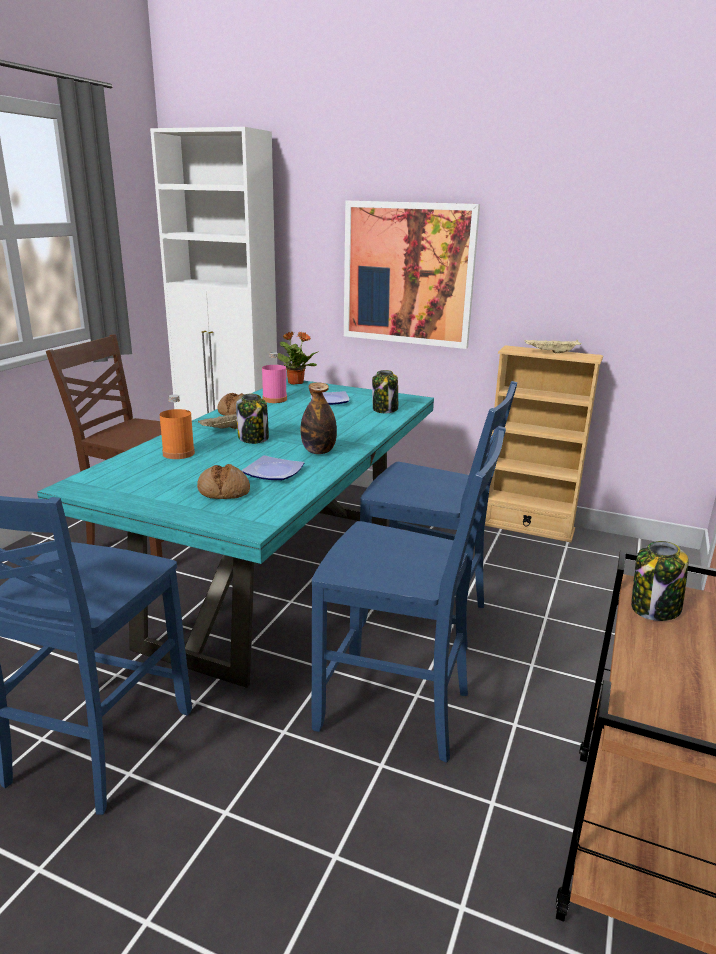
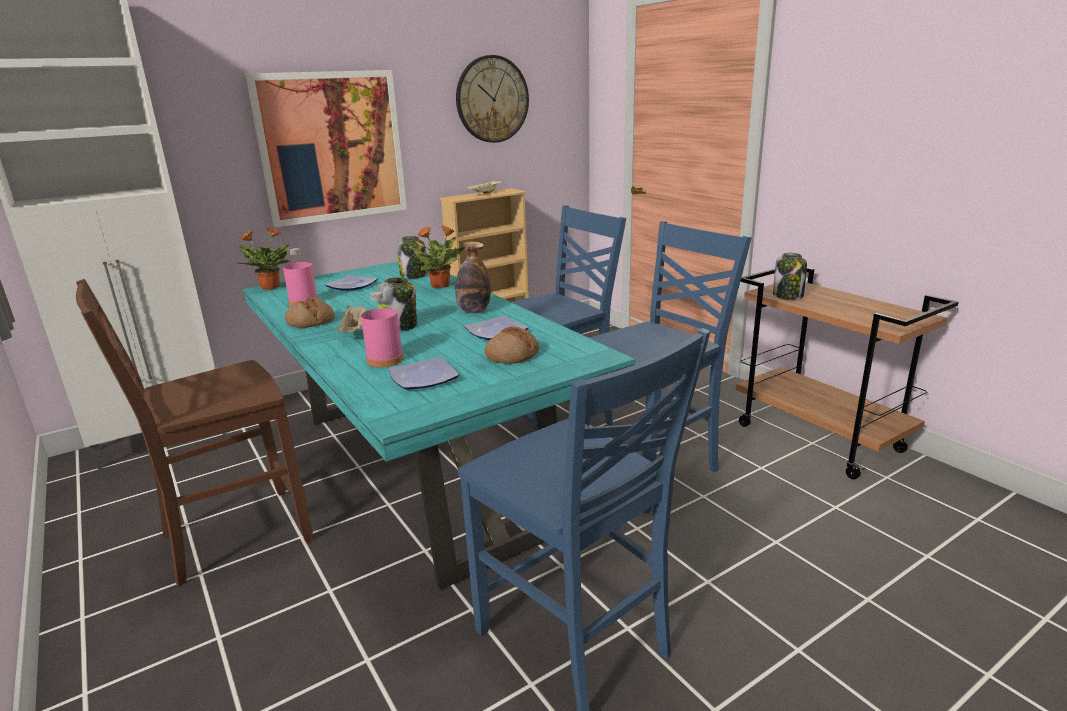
camera: 55 degrees left, 0 degrees up
(152, 474) = (424, 377): none -> plate
(178, 453) = (385, 360): orange bottle -> pink bottle
(370, 424) = (441, 285): none -> potted plant
(603, 245) = (492, 99): none -> wall clock

